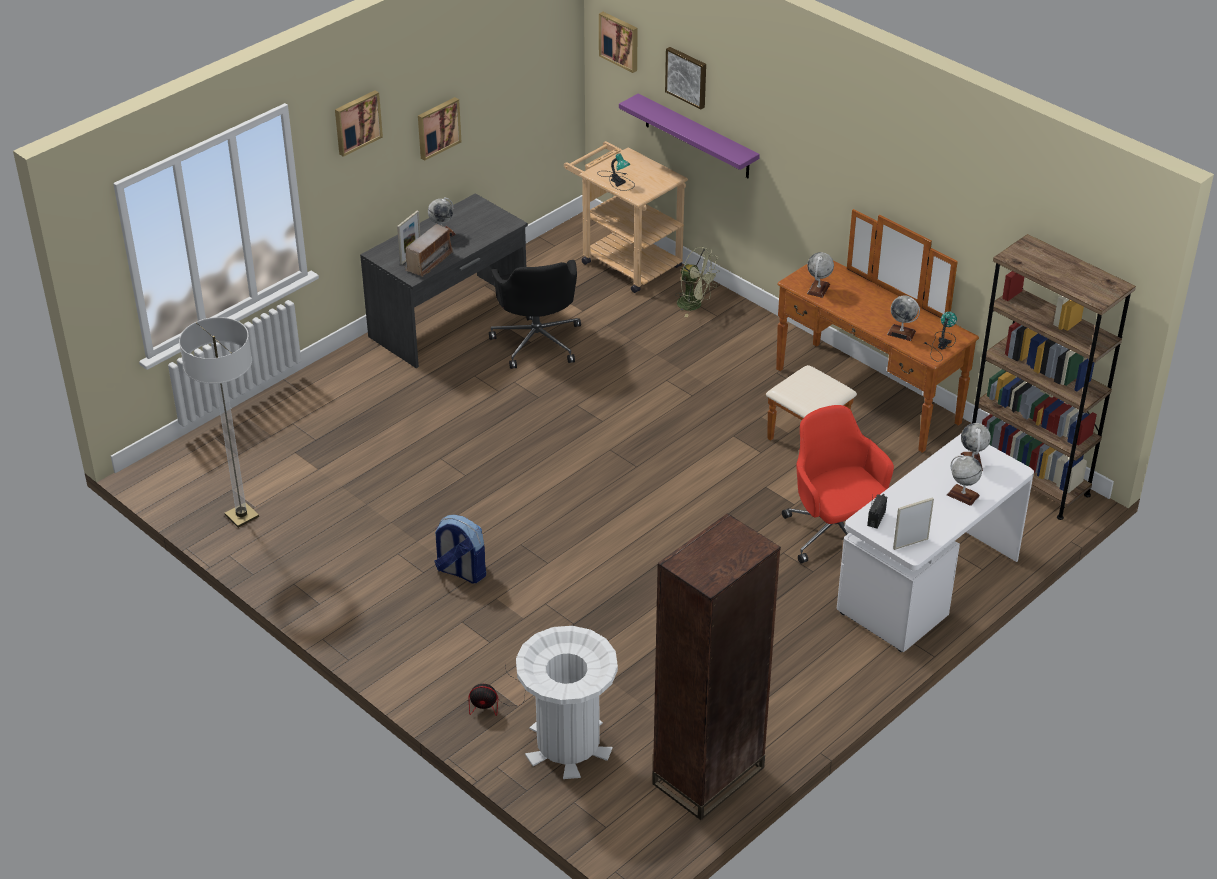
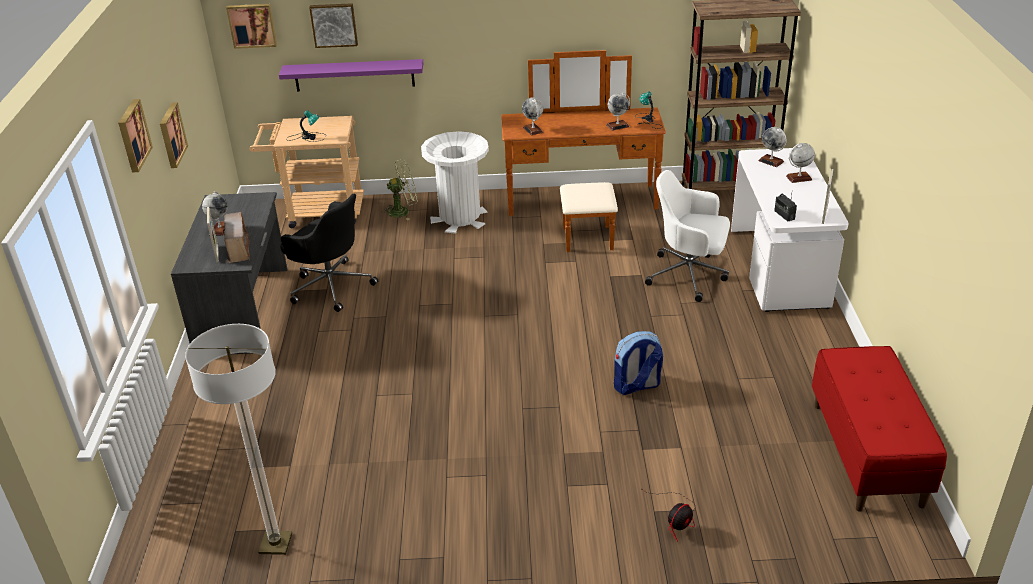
camera: 45 degrees left, 5 degrees down
(460, 572) = (511, 455): backpack -> backpack (636, 386)
(568, 745) = (767, 506): white trash can -> white trash can (460, 218)
(708, 775) = (867, 453): brown bookcase -> red bench
(835, 534) = (689, 275): red office chair -> white office chair

